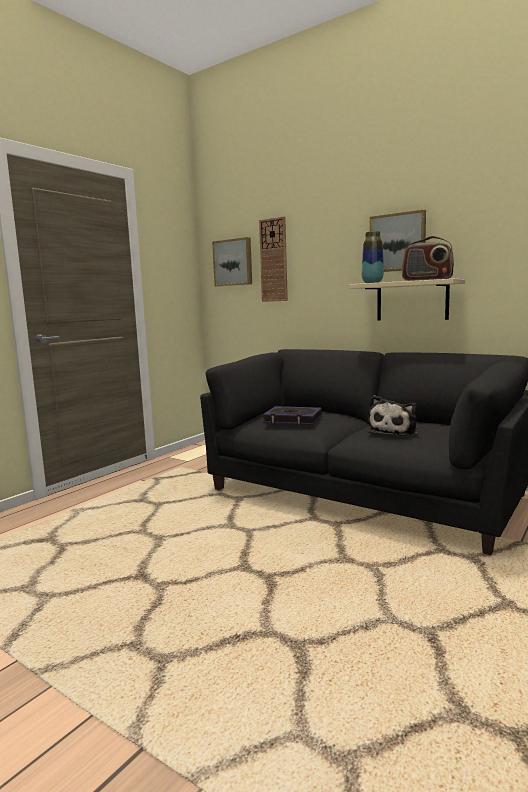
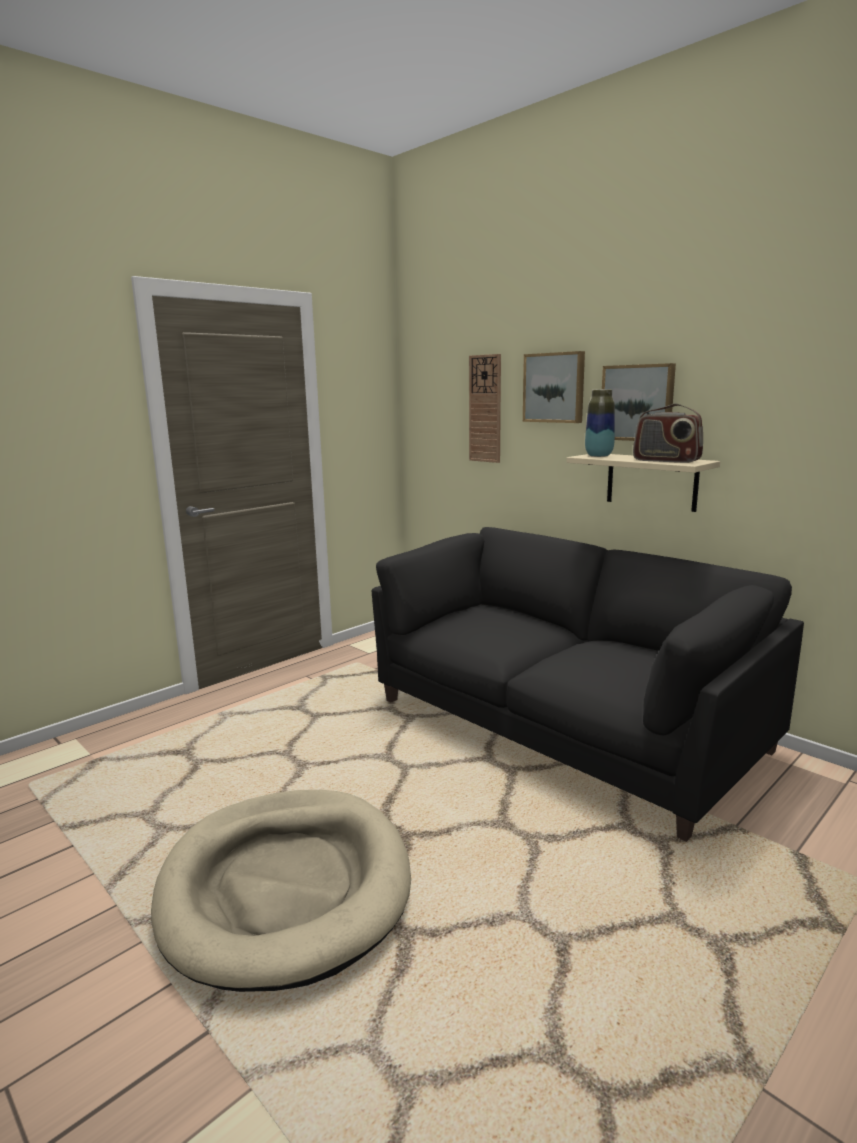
camera: 10 degrees right, 5 degrees up
(176, 626) = (286, 887): none -> beige dog bed
(233, 262) = (438, 406): picture -> picture (554, 387)
(293, 420) = (479, 630): book -> none
(394, 431) = (596, 663): plush toy -> none

